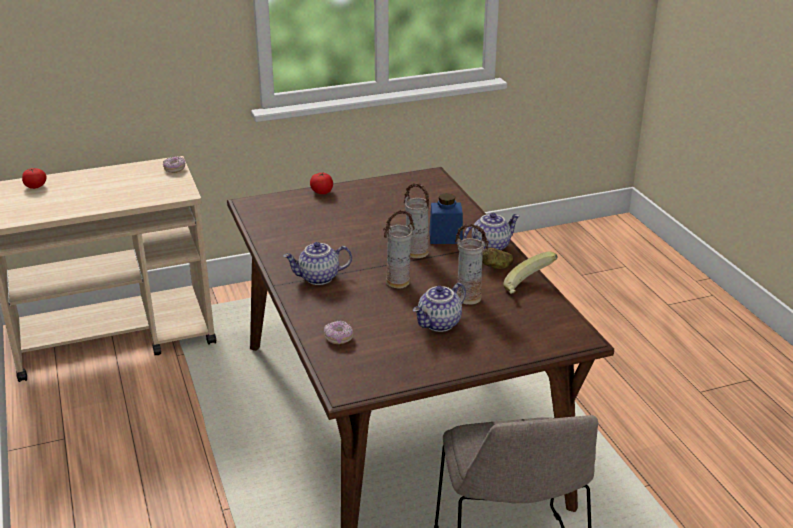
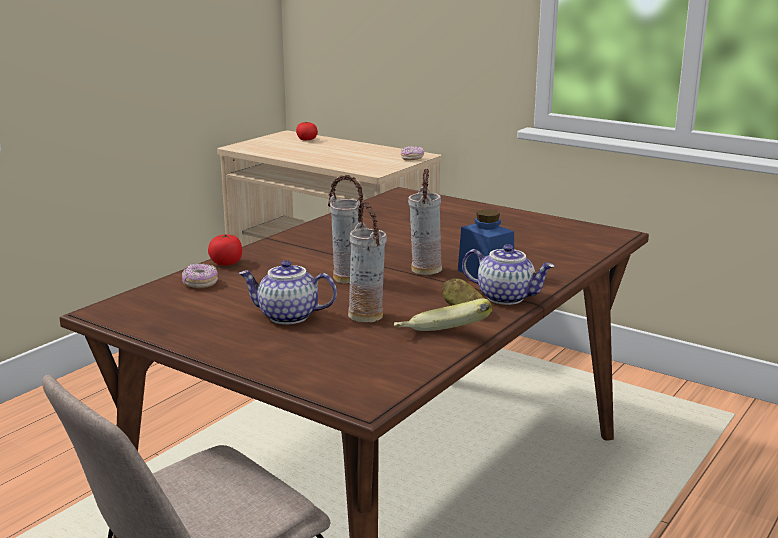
camera: 55 degrees right, 10 degrees down
(318, 278) = (304, 248): teapot -> none
(322, 192) = (477, 207): tomato -> tomato (226, 263)

